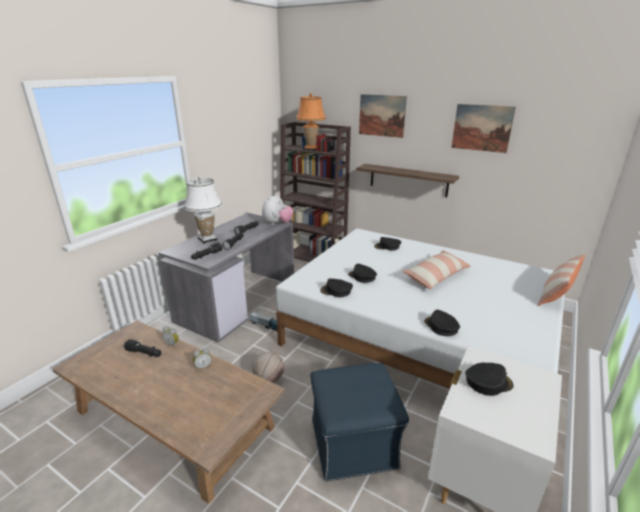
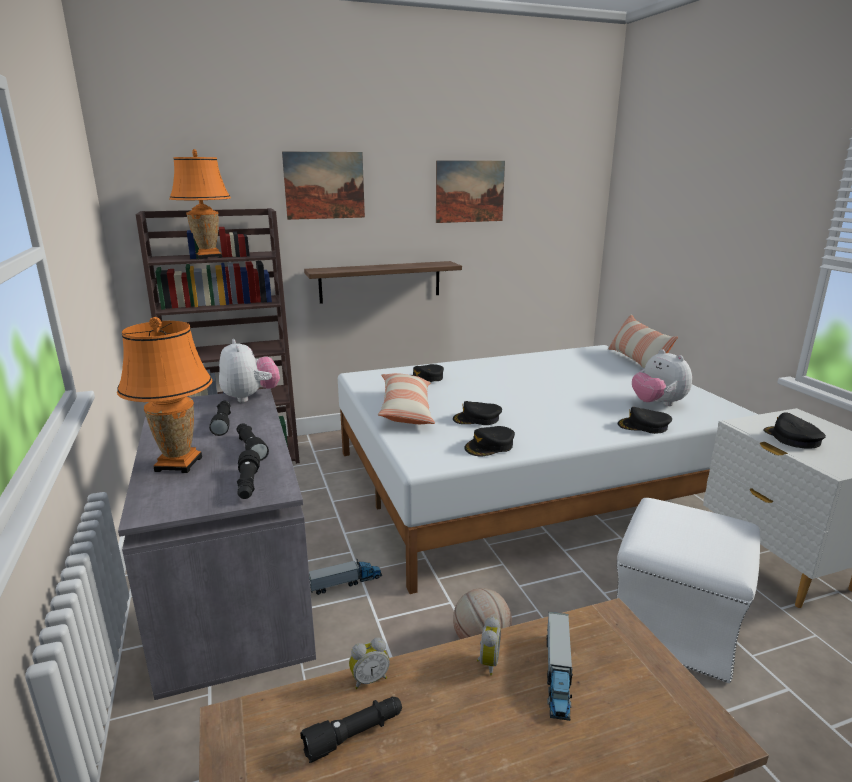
camera: 50 degrees left, 5 degrees down
(207, 239) = (178, 464): white table lamp -> orange table lamp
(211, 387) = (557, 674): none -> toy truck
(354, 443) = (675, 624): blue ottoman -> white ottoman
(436, 276) = (536, 386): pillow -> pillow (406, 409)
(487, 382) = (792, 438): black cap -> black cap turned 45 degrees counterclockwise
(489, 322) = (658, 404): none -> plush toy

